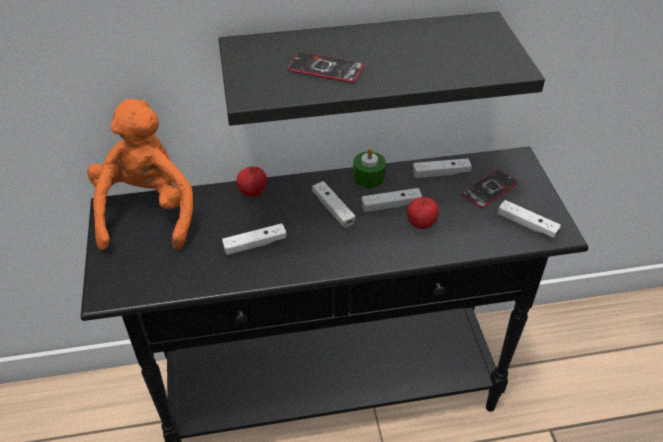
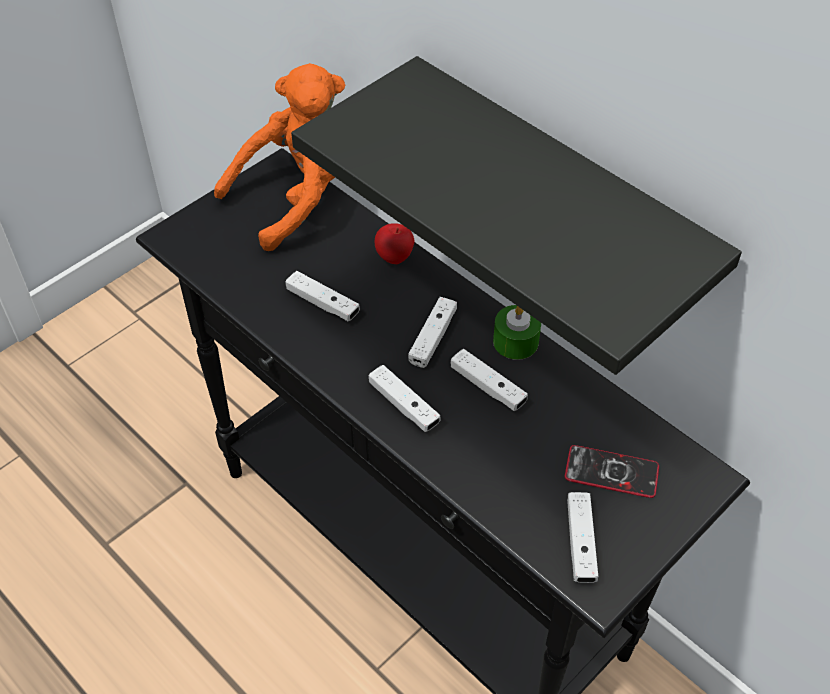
camera: 55 degrees right, 5 degrees up
(325, 69) = (437, 160): phone -> none
(421, 225) = (480, 432): apple -> none
(441, 173) = (591, 407): white game controller -> white game controller (404, 405)

